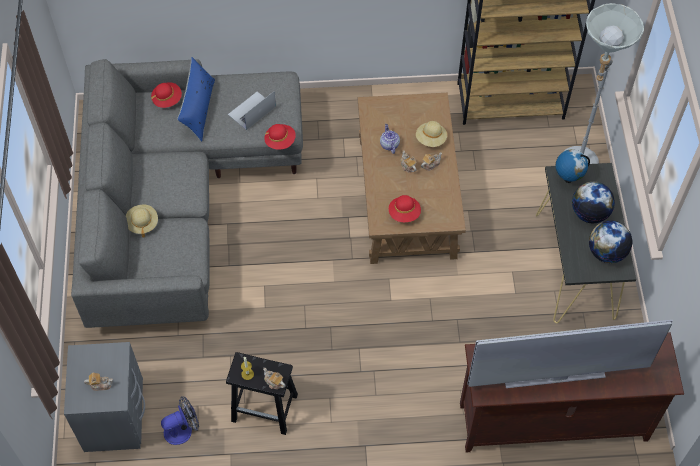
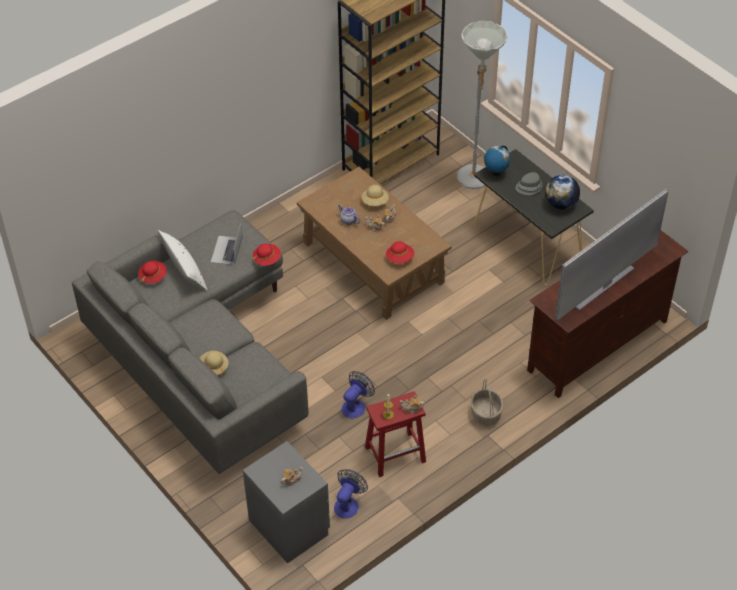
camera: 35 degrees left, 10 degrees down
(198, 109) = (184, 270): blue pillow -> white pillow
(265, 408) = (396, 453): black stool -> red stool
(270, 334) = (356, 405): none -> fan
(382, 423) = (486, 414): none -> basket
(589, 213) = (529, 186): globe -> grey hat

